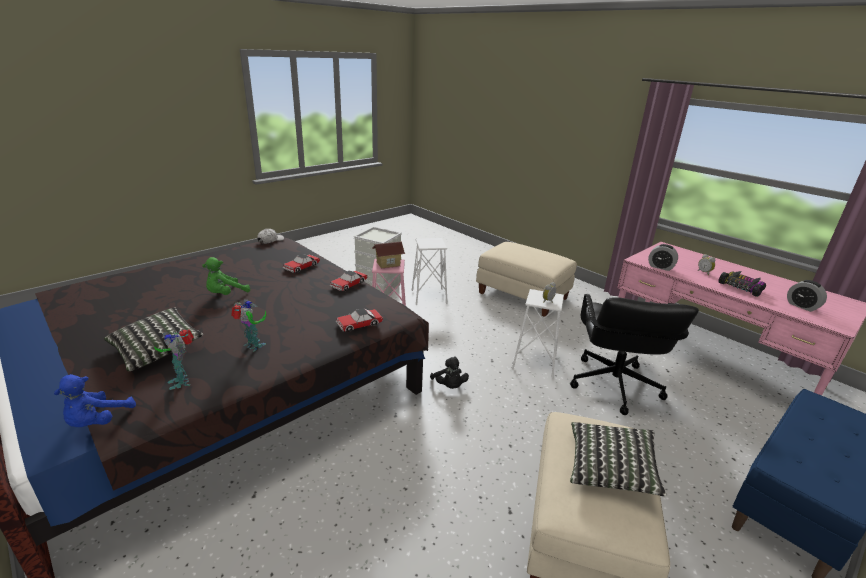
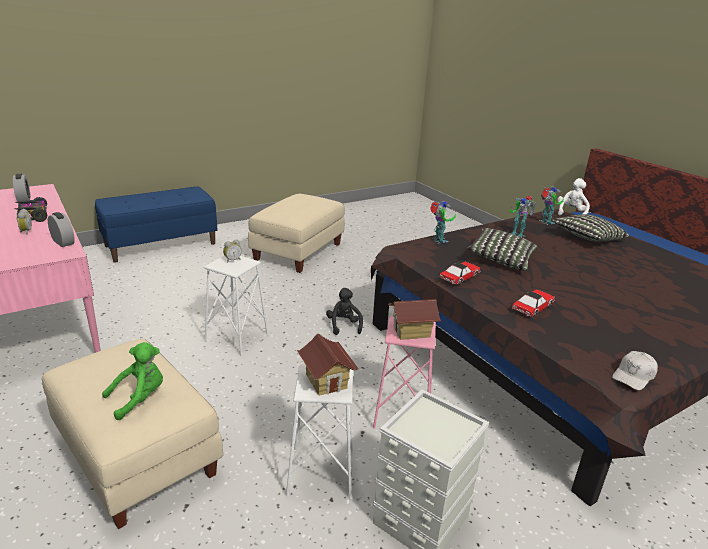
camera: 170 degrees left, 0 degrees up
(97, 421) = (571, 213): blue plush toy -> white plush toy
(226, 294) = (588, 277): green plush toy -> green plush toy (139, 398)
(359, 324) = (438, 240): toy car -> toy robot
(430, 243) = (326, 381): none -> toy house
(610, 469) = (294, 204): pillow -> pillow (501, 259)
(613, 385) = (181, 308): black office chair -> none

